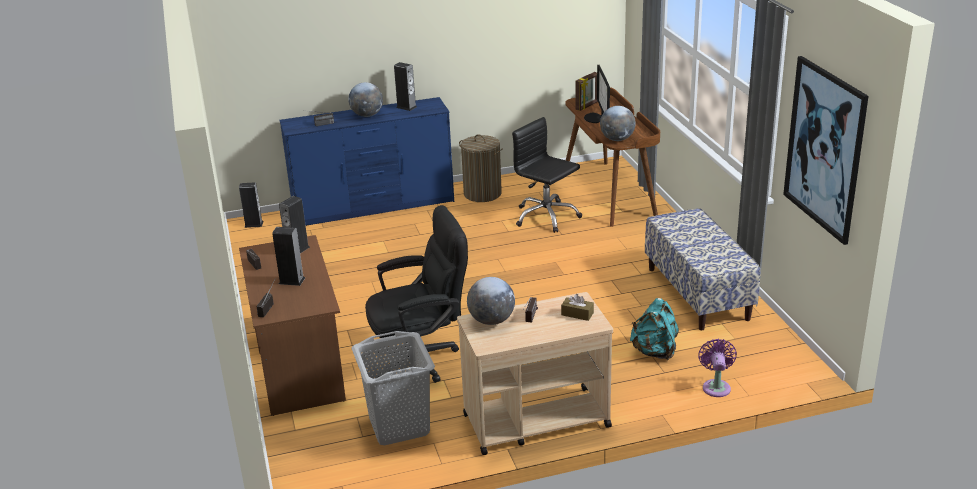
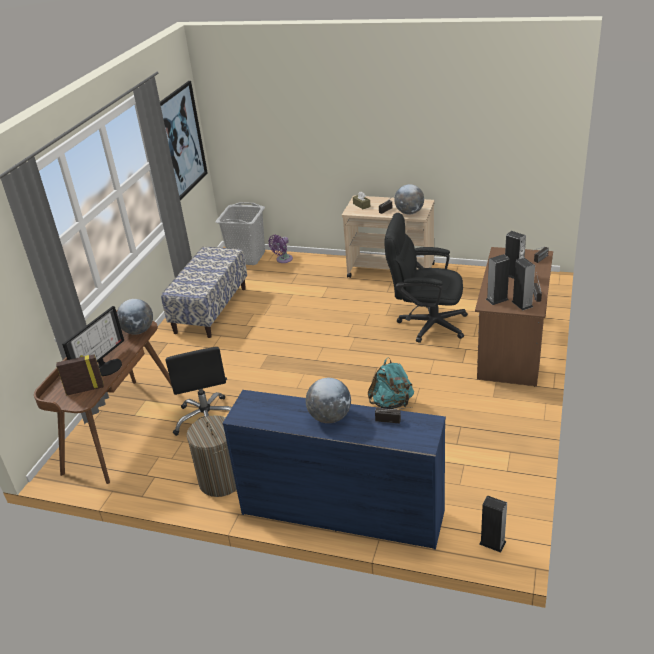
camera: 145 degrees left, 5 degrees up
(399, 426) = (468, 289): grey laundry basket -> grey laundry basket (247, 257)
(406, 107) = (275, 416): speaker -> speaker (522, 304)
(655, 351) = (286, 285): turquoise backpack -> turquoise backpack (391, 403)

